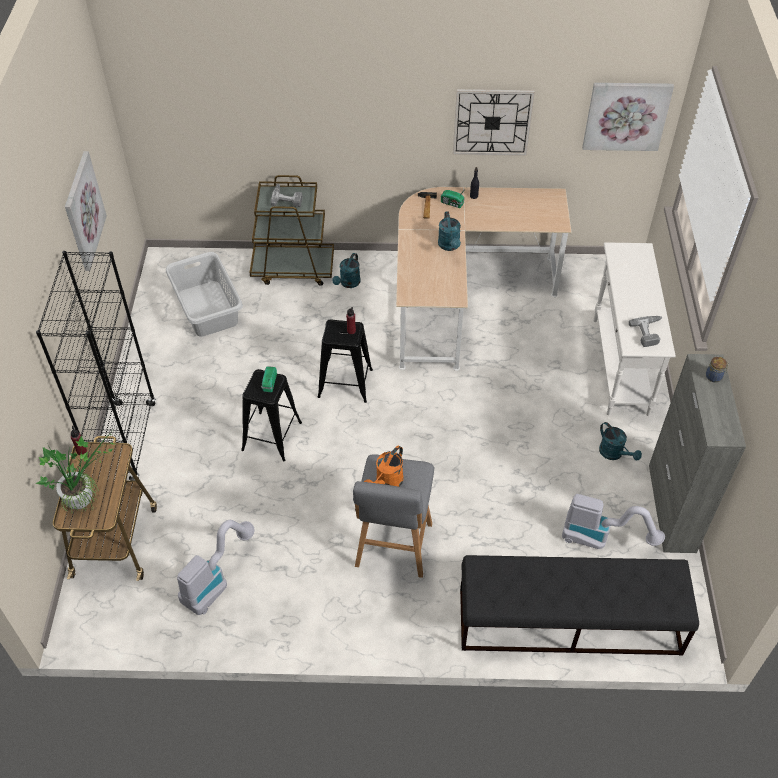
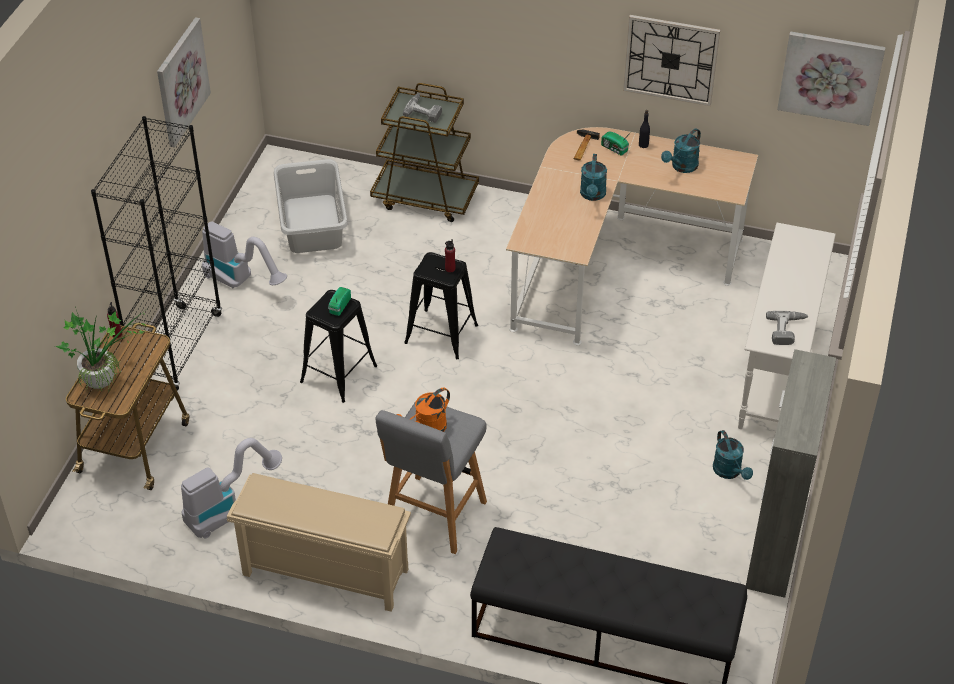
camera: 15 degrees right, 5 degrees down
(317, 621) = (323, 573): none -> beige shoe rack
(348, 283) = (483, 226): turquoise watering can -> turquoise watering can (681, 167)
(601, 538) = (677, 558): vacuum cleaner -> vacuum cleaner (241, 281)
(714, 377) = (814, 378): jar -> none

